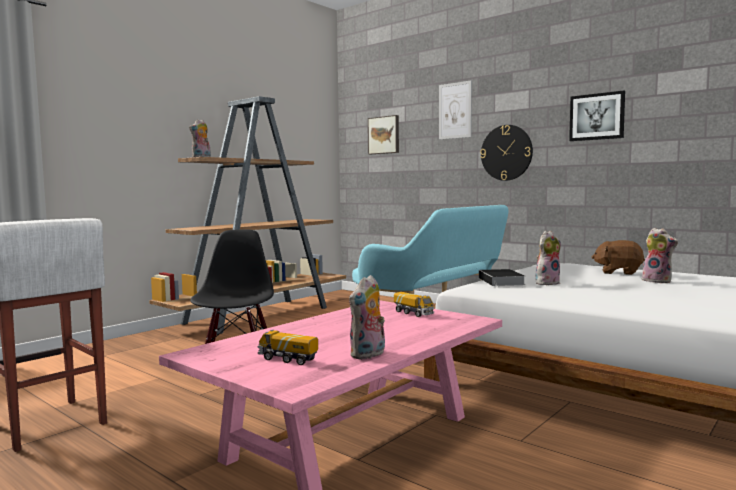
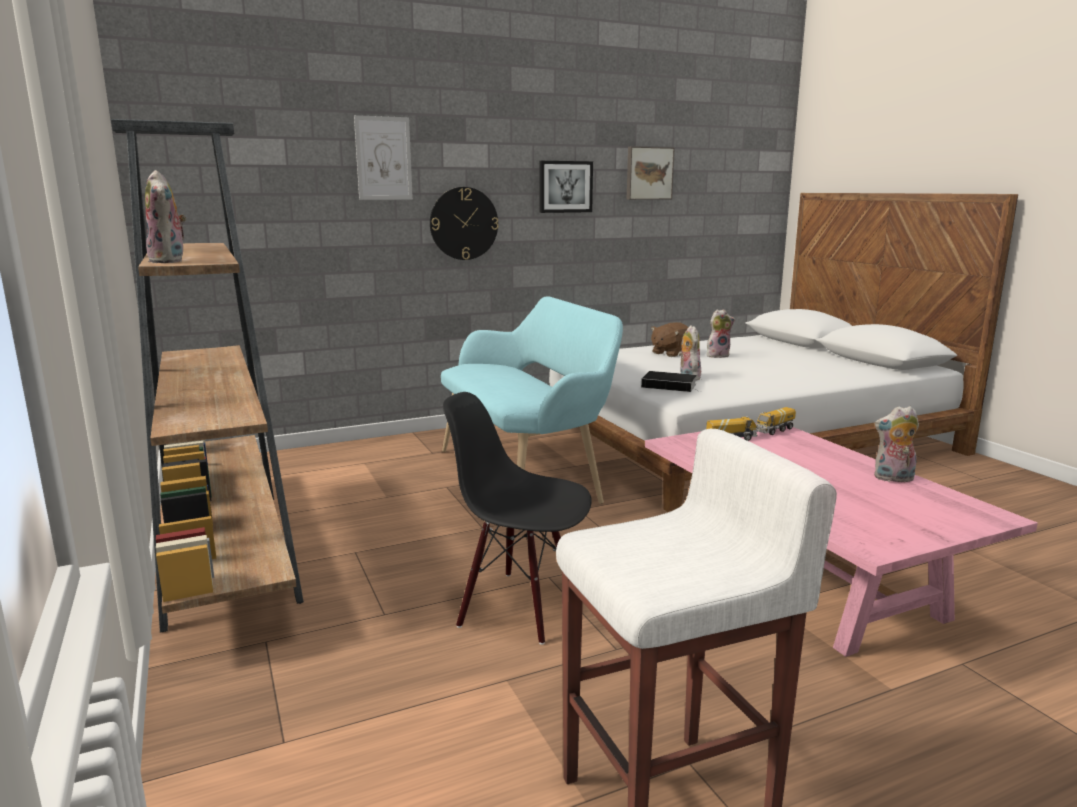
camera: 65 degrees left, 10 degrees up
(287, 359) = (905, 508): toy truck -> toy truck (774, 430)
(368, 355) = (893, 479): plush toy -> plush toy turned 120 degrees clockwise
(384, 135) = (245, 185): picture -> picture (648, 173)

